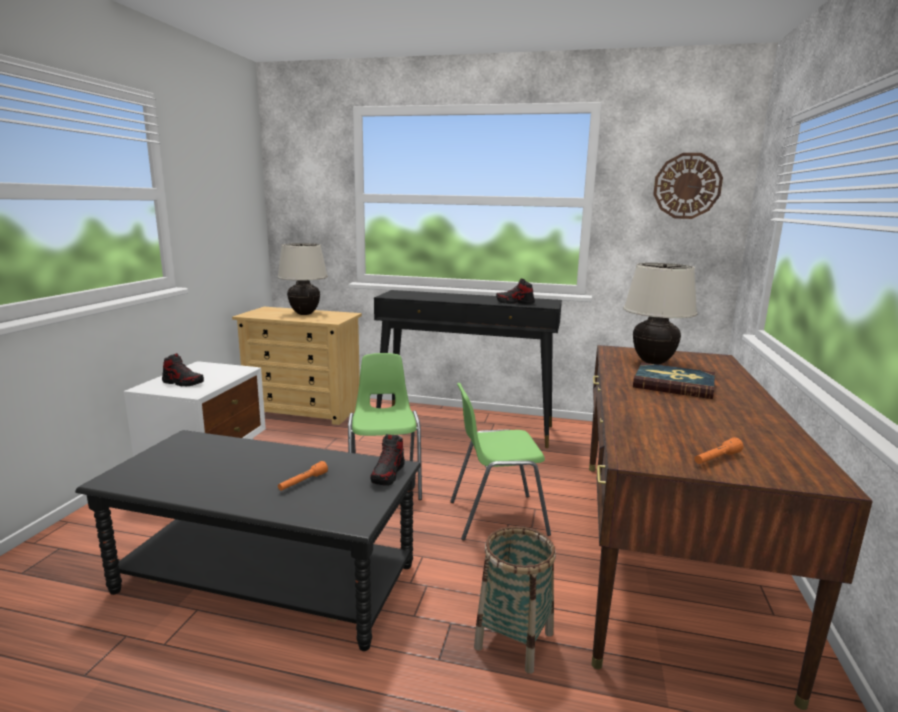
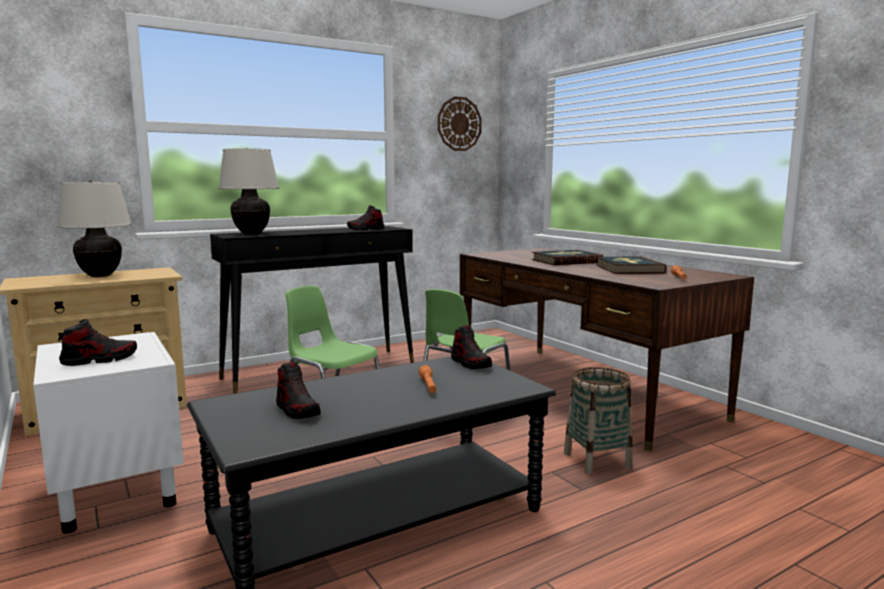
camera: 45 degrees left, 5 degrees down
(196, 463) = (297, 410): none -> shoe
(653, 362) = (521, 255): beige table lamp -> beige table lamp (251, 233)
(706, 420) = (628, 269): none -> book

